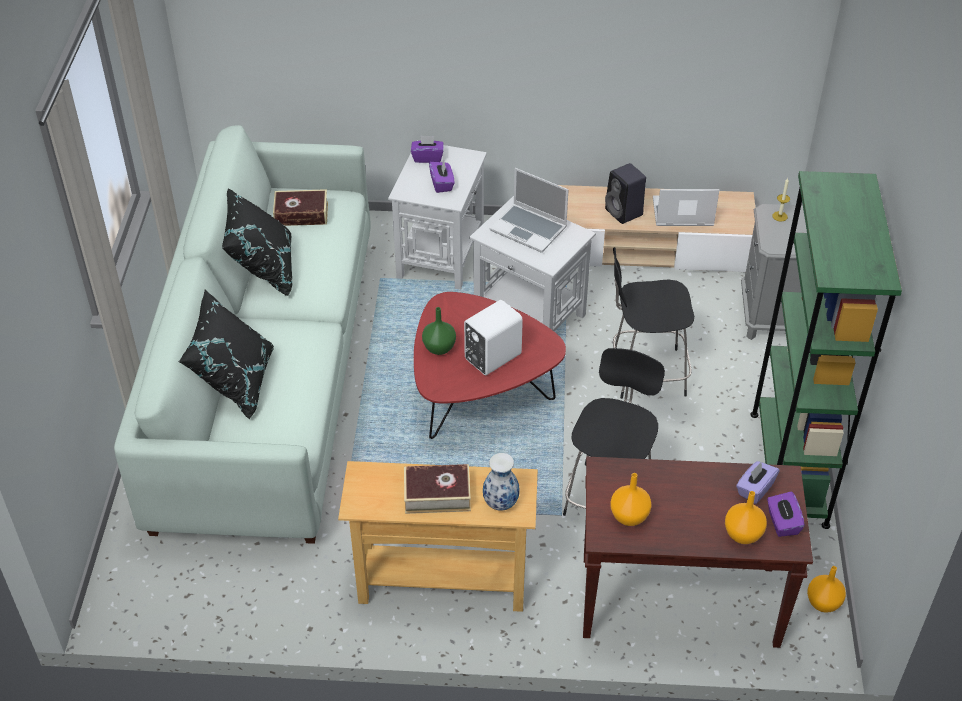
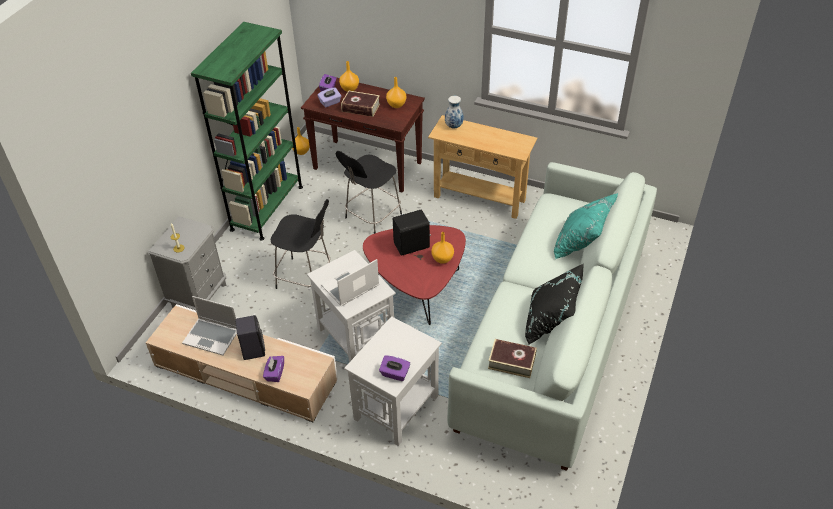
camera: 160 degrees left, 0 degrees up
(234, 381) = (581, 244): black pillow -> turquoise pillow
(437, 494) = (484, 136): book -> book (361, 108)
(438, 348) = (442, 259): green vase -> orange vase
(442, 184) = (394, 343): purple tissue box -> purple tissue box (275, 373)
(491, 356) = (412, 246): white speaker -> black speaker
(529, 229) = (350, 287): laptop -> laptop turned 90 degrees counterclockwise

